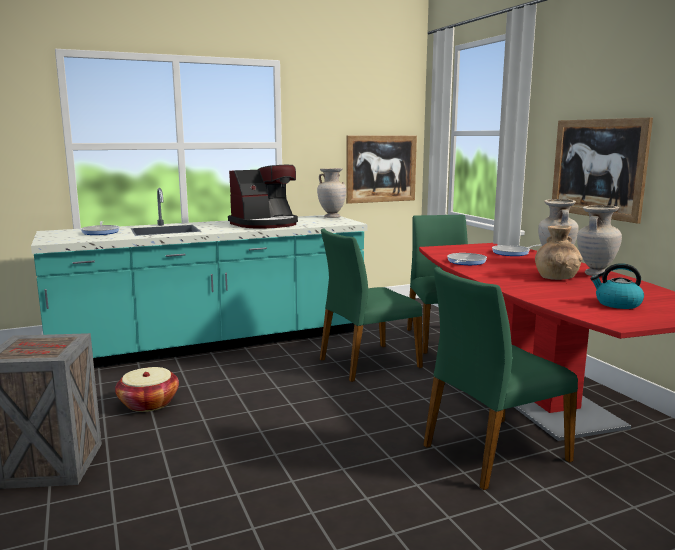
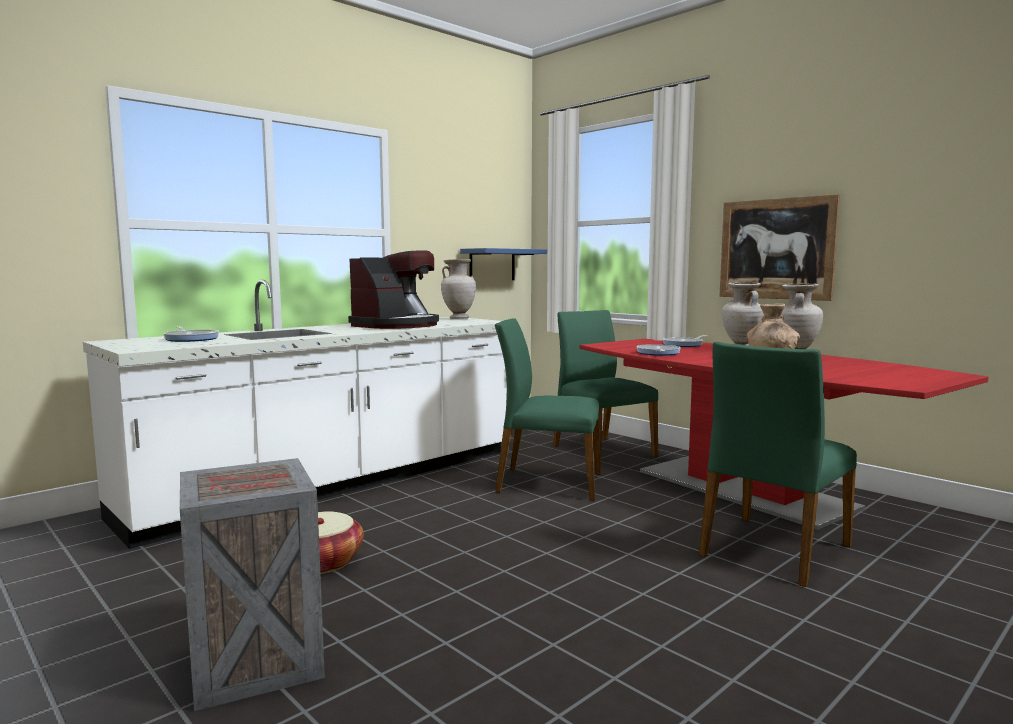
camera: 20 degrees left, 5 degrees down
(214, 342) = (336, 483): turquoise counter -> white counter
(368, 363) = (548, 482): green chair -> green chair turned 60 degrees clockwise
(381, 169) = (492, 265): picture -> blue shelf
(617, 304) = (870, 373): kettle -> none

